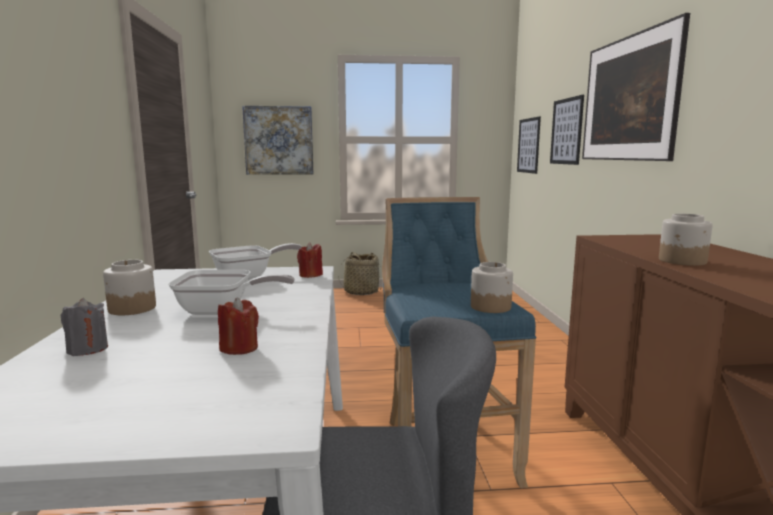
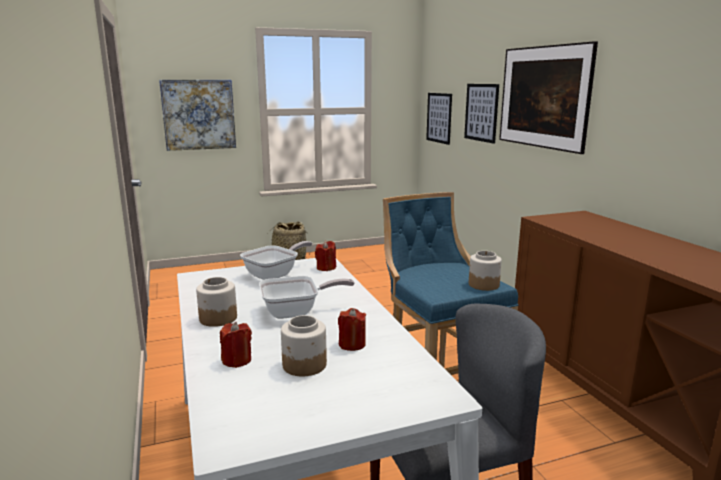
camera: 15 degrees left, 5 degrees up
(87, 349) = (237, 360): grey candle -> red candle
(682, 261) = (611, 241): jar -> jar (304, 365)

